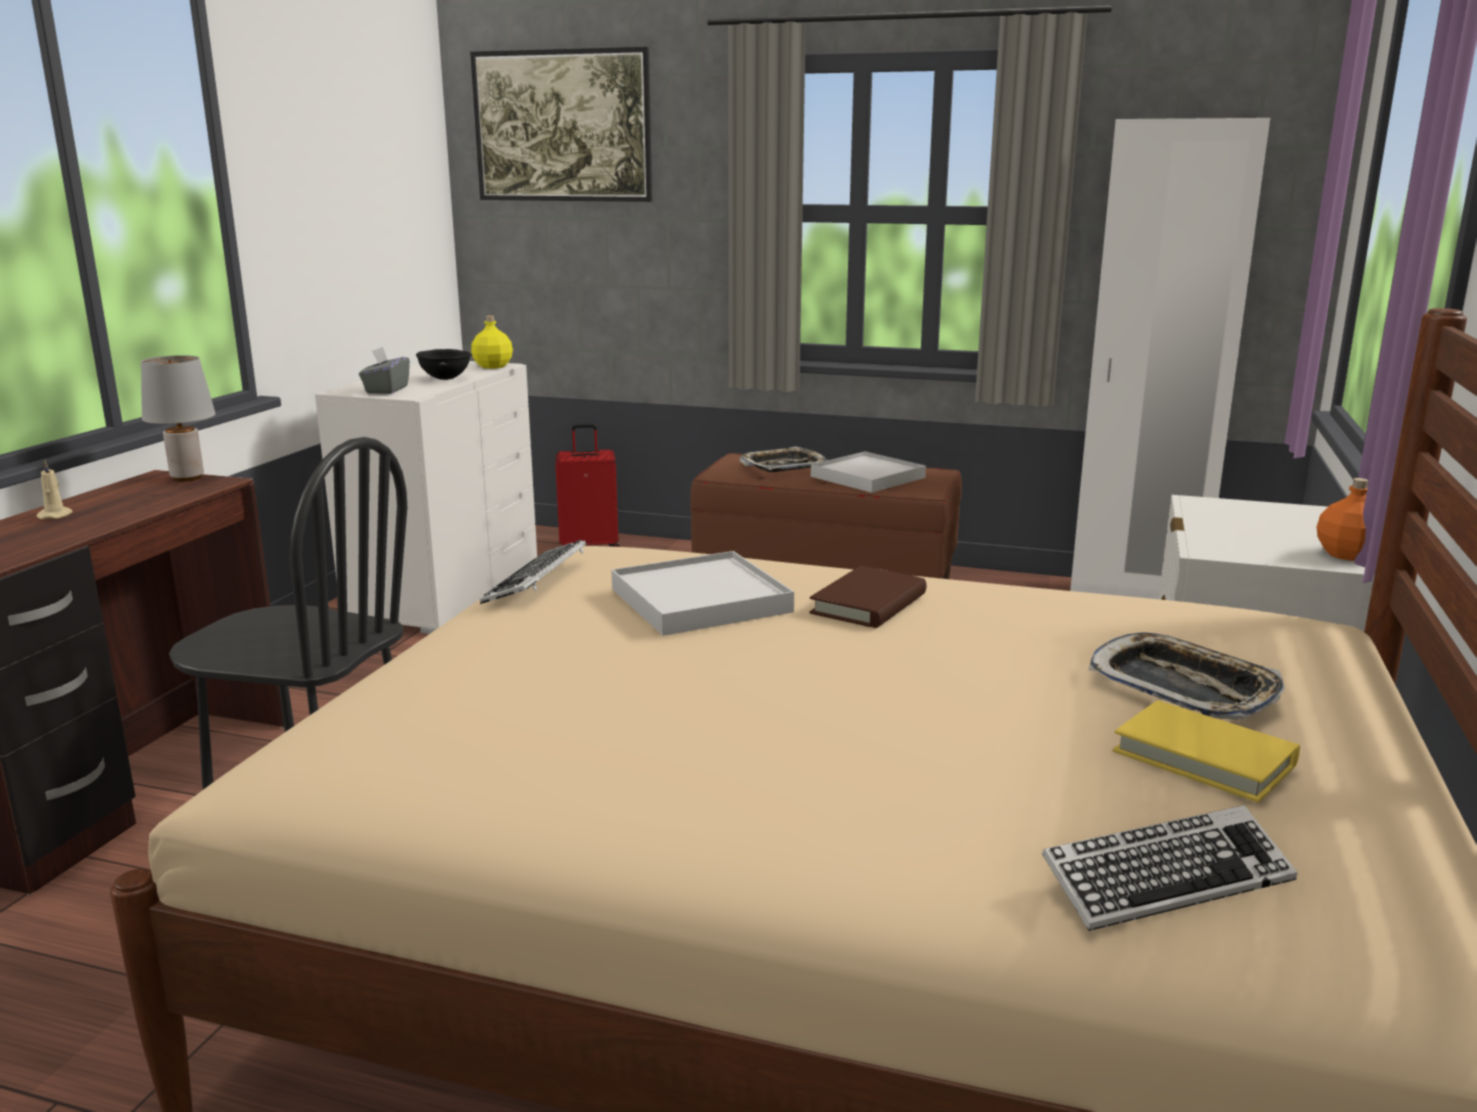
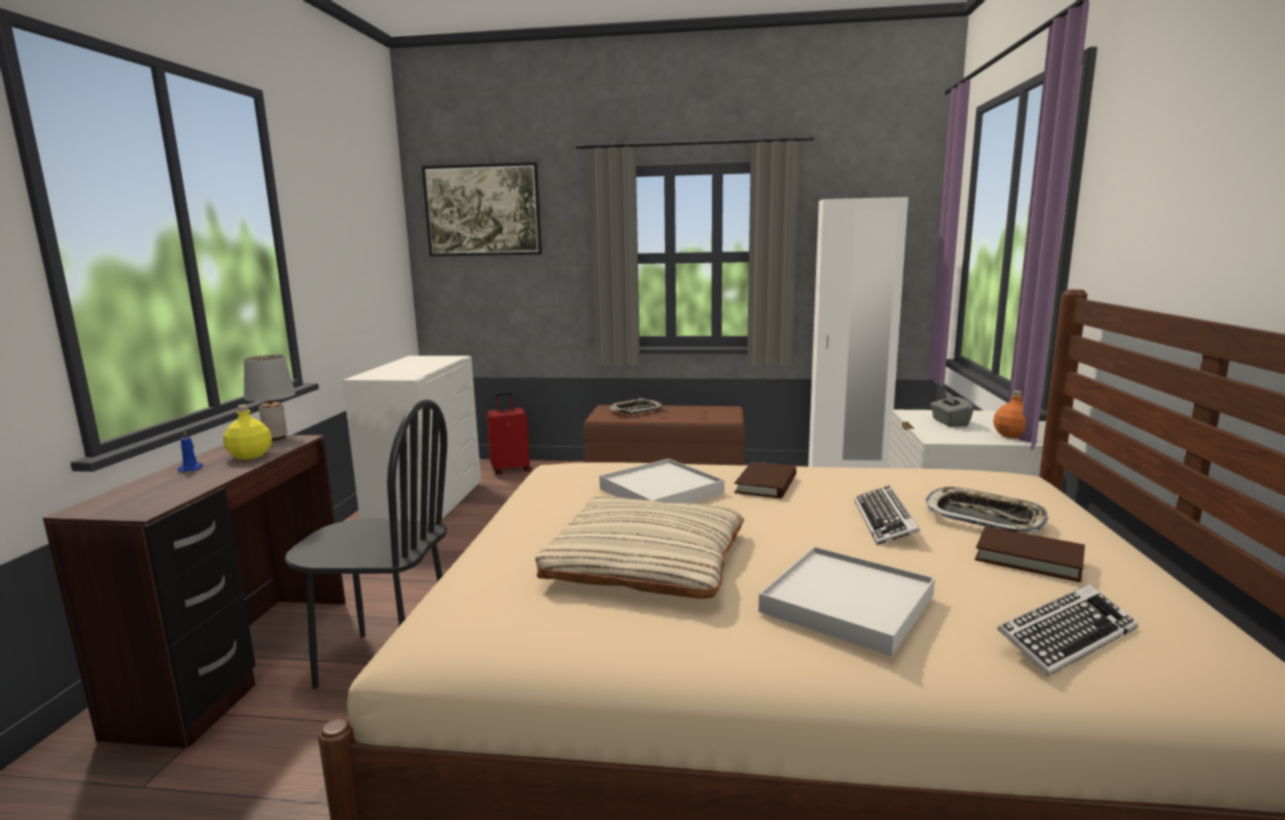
camera: 10 degrees left, 5 degrees down
(56, 515) = (191, 468): beige candle -> blue candle
(386, 390) = (390, 375): grey tissue box -> grey tissue box (949, 422)
(446, 379) = (426, 366): black bowl -> none
(492, 366) = (450, 358): yellow bottle -> yellow bottle (250, 456)
(537, 582) = (545, 488): keyboard -> keyboard (884, 521)
(613, 700) = (646, 559): none -> beige pillow
(867, 477) = (690, 413): white tray -> white tray (847, 604)
(1204, 758) = (1029, 558): yellow book -> brown book

